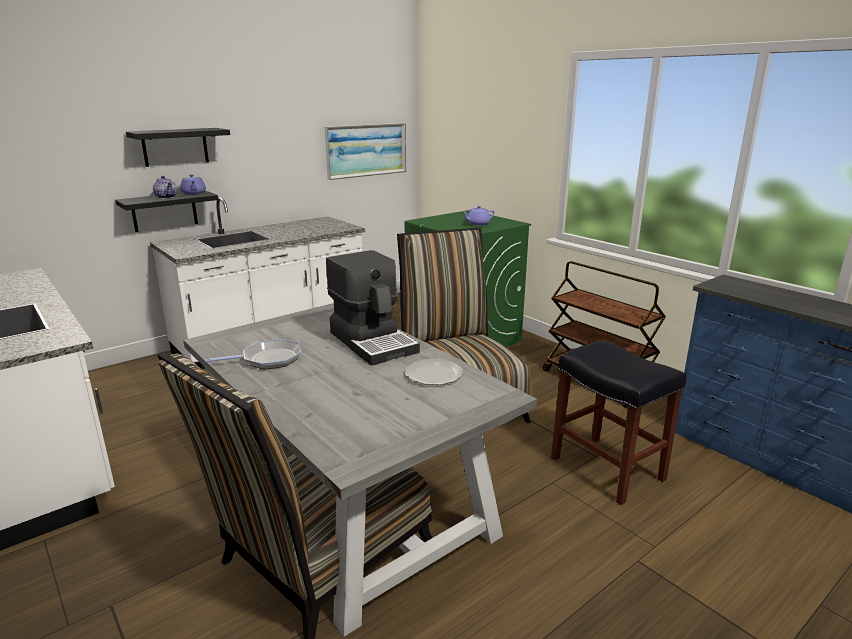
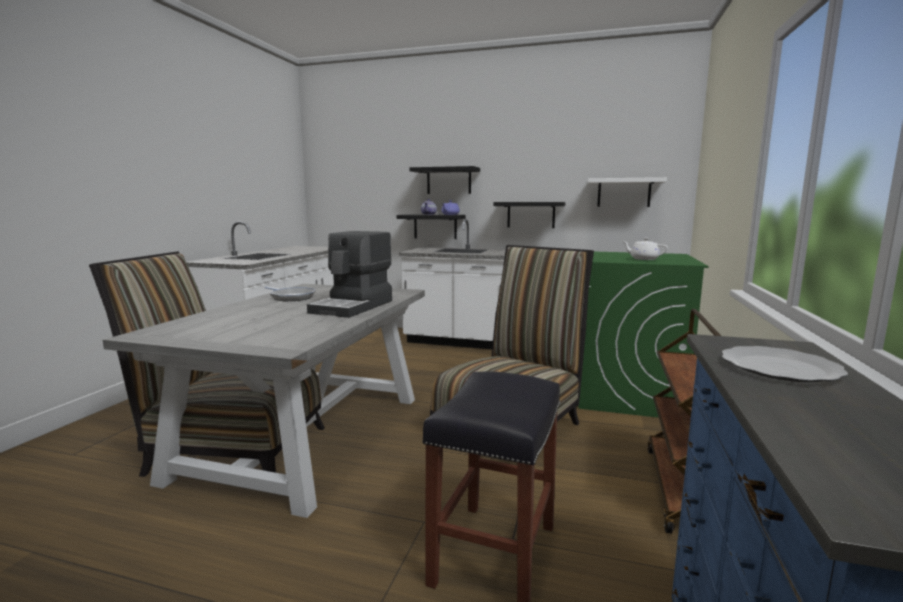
camera: 55 degrees right, 10 degrees down
(283, 181) = (531, 215): none -> black shelf
(366, 150) = (624, 193): picture -> white shelf
(433, 374) = (308, 327): plate -> plate (777, 367)
(477, 224) = (643, 259): purple teapot -> white teapot

